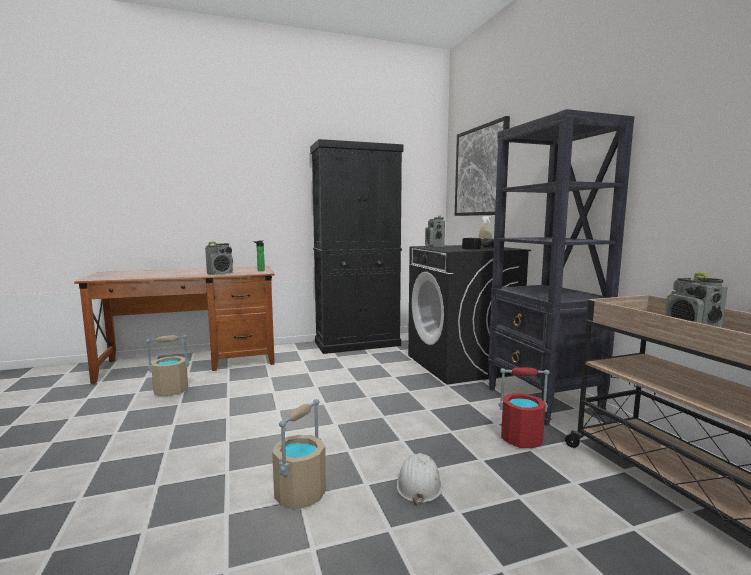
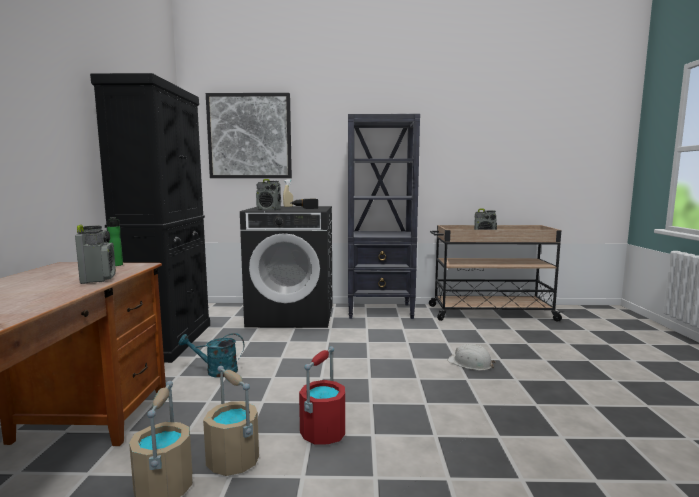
camera: 70 degrees left, 0 degrees up
(300, 494) = (476, 403): beige bucket -> beige bucket (234, 460)
(316, 368) = (216, 371): none -> turquoise watering can
(521, 439) = (427, 328): red bucket -> red bucket (323, 432)

